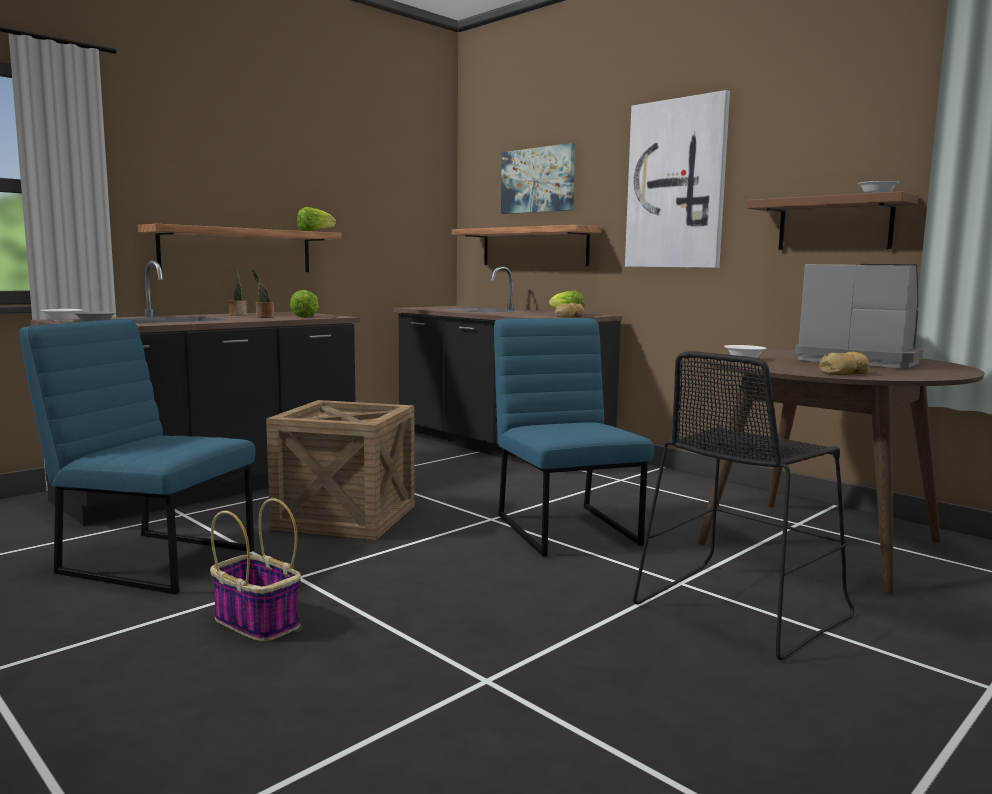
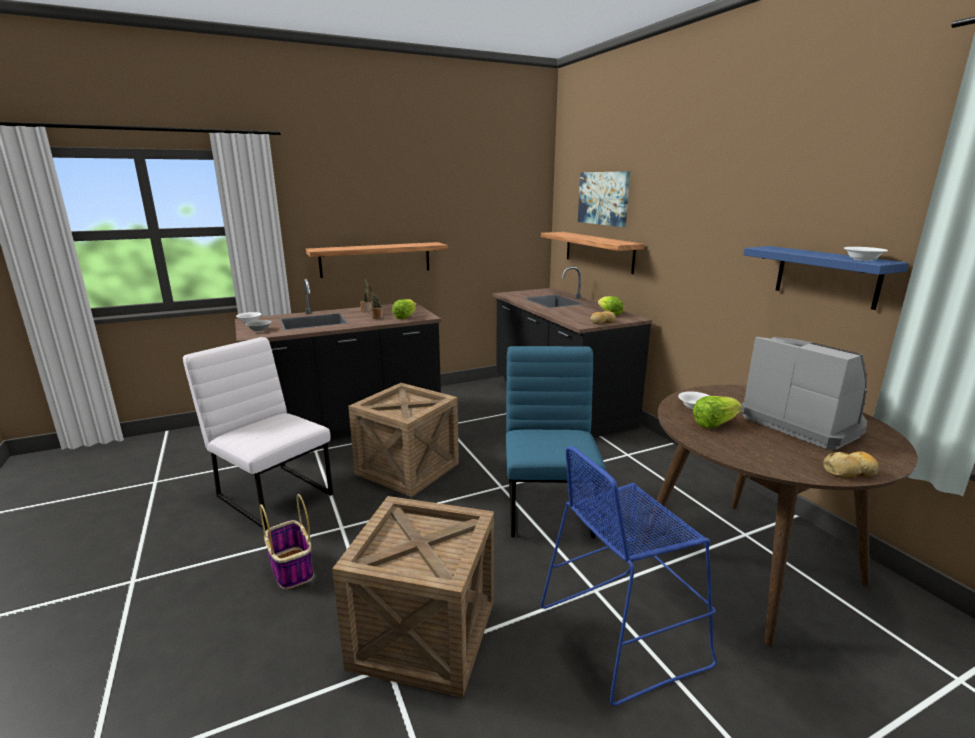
camera: 20 degrees right, 10 degrees up
(154, 560) = (273, 493): blue chair -> white chair
(314, 231) = (429, 244): lettuce -> lettuce (714, 424)
(507, 647) = (424, 634): none -> crate
(676, 184) = (701, 218): picture -> none
(739, 608) = (622, 632): black stool -> blue stool
(834, 224) = (826, 276): brown shelf -> blue shelf
(845, 373) = (755, 455): bread -> bread (850, 472)

